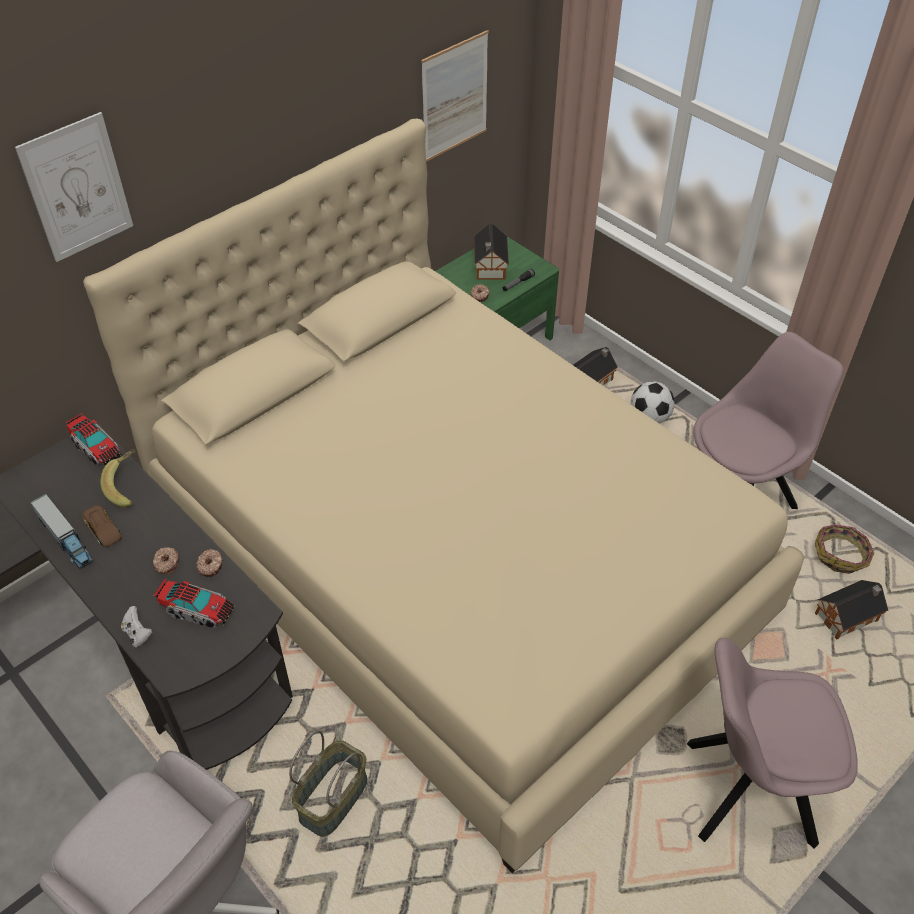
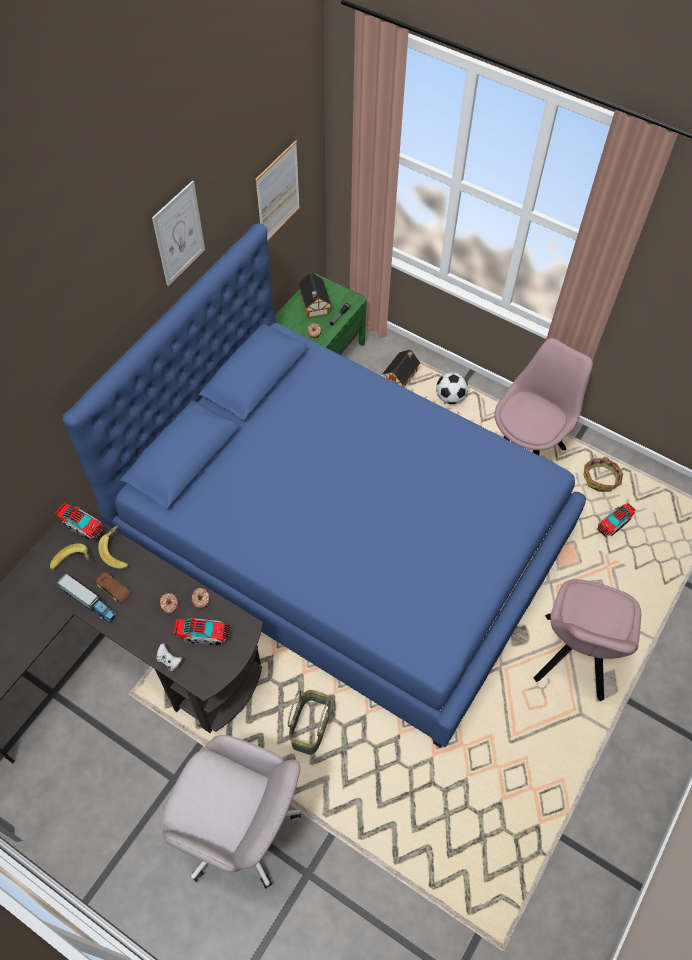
camera: 15 degrees left, 10 degrees up
(66, 489) = (73, 564): none -> banana
(77, 188) = (50, 357): picture -> picture (179, 234)
(456, 561) = (343, 539): beige bed -> blue bed
(748, 790) = (574, 657): pink chair -> pink chair turned 60 degrees counterclockwise
(848, 617) = (613, 523): toy house -> toy truck

